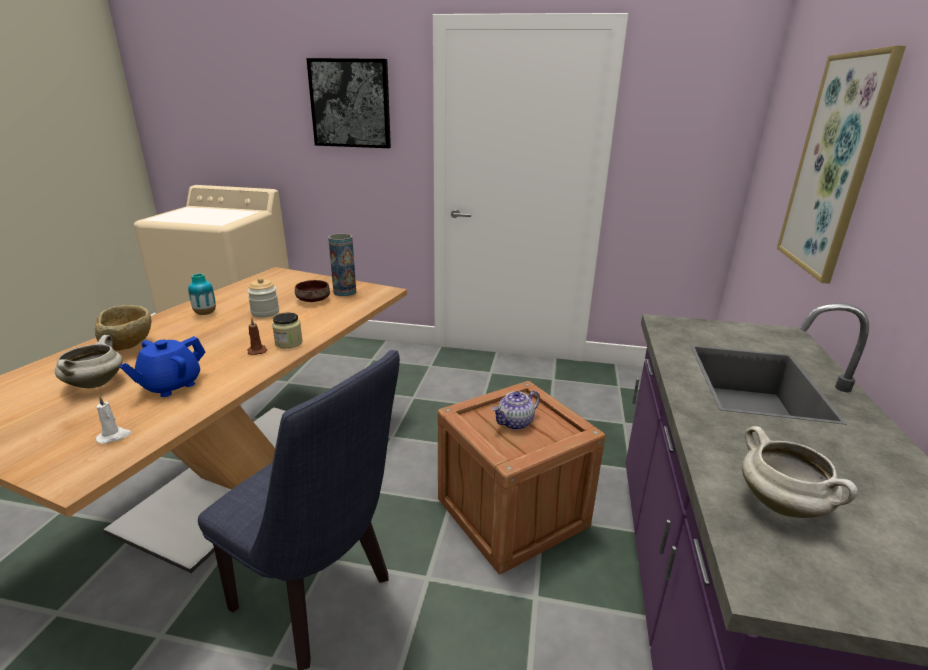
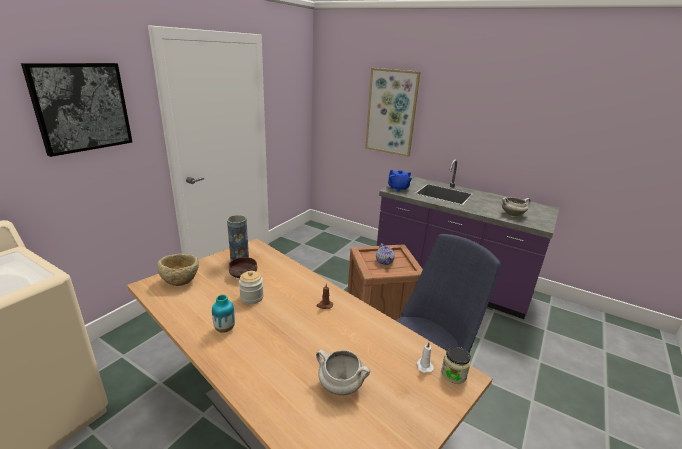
camera: 70 degrees left, 0 degrees up
(129, 346) = (272, 372): beige bowl -> beige bowl (181, 281)
(171, 385) = (361, 344): blue teapot -> blue teapot (398, 188)
(288, 343) = (319, 292): jar -> jar (453, 374)

